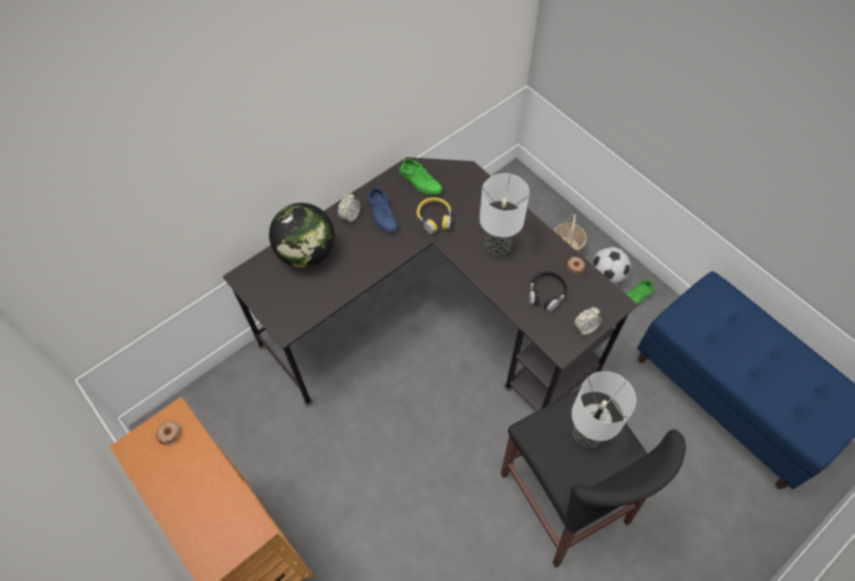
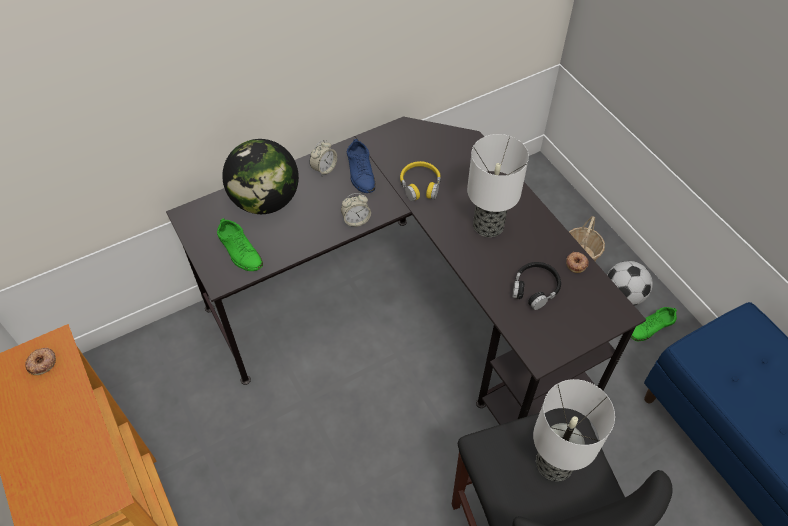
camera: 10 degrees right, 5 degrees down
(420, 182) = (412, 144): green shoe -> green shoe (240, 251)
(585, 327) = (574, 335): alarm clock -> alarm clock (356, 220)

